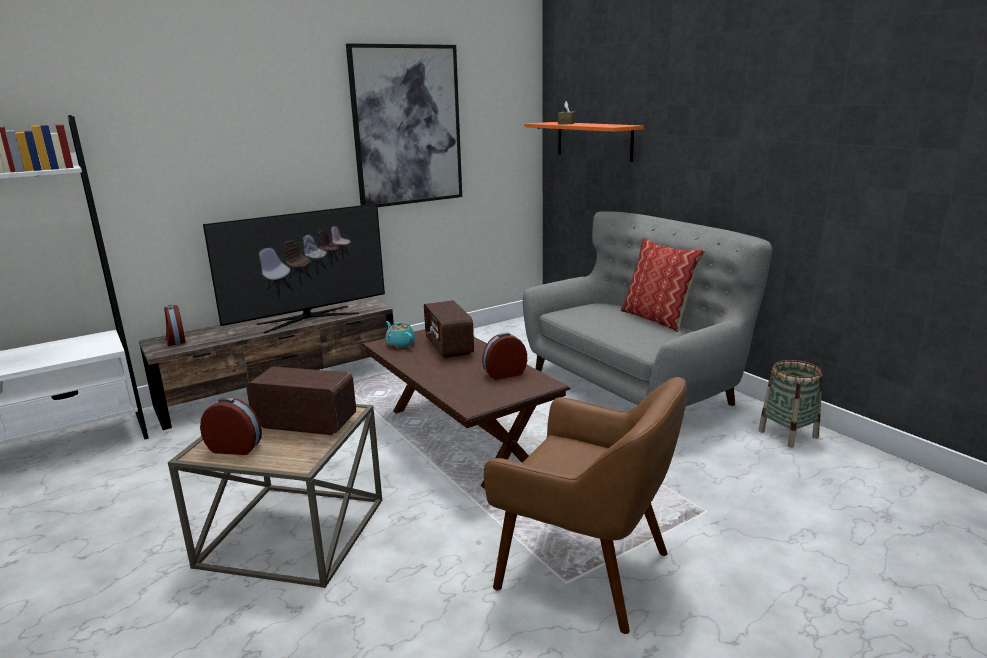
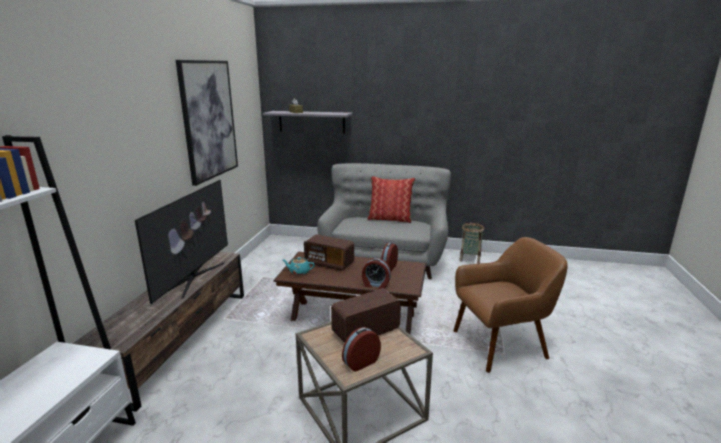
camera: 45 degrees left, 0 degrees up
(175, 340) = (113, 331): alarm clock -> alarm clock (375, 285)
(594, 140) = (311, 122): orange shelf -> grey shelf

